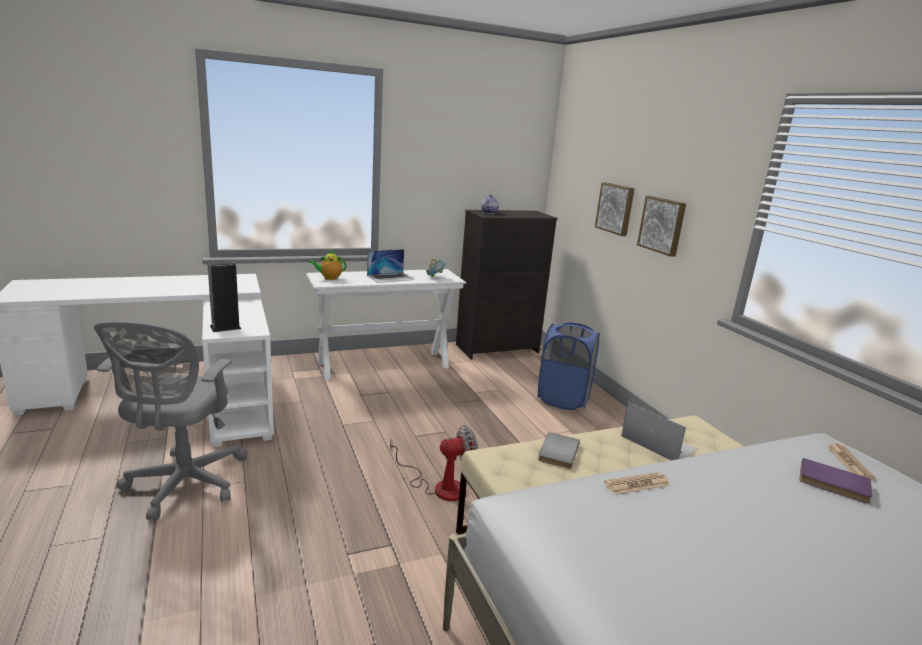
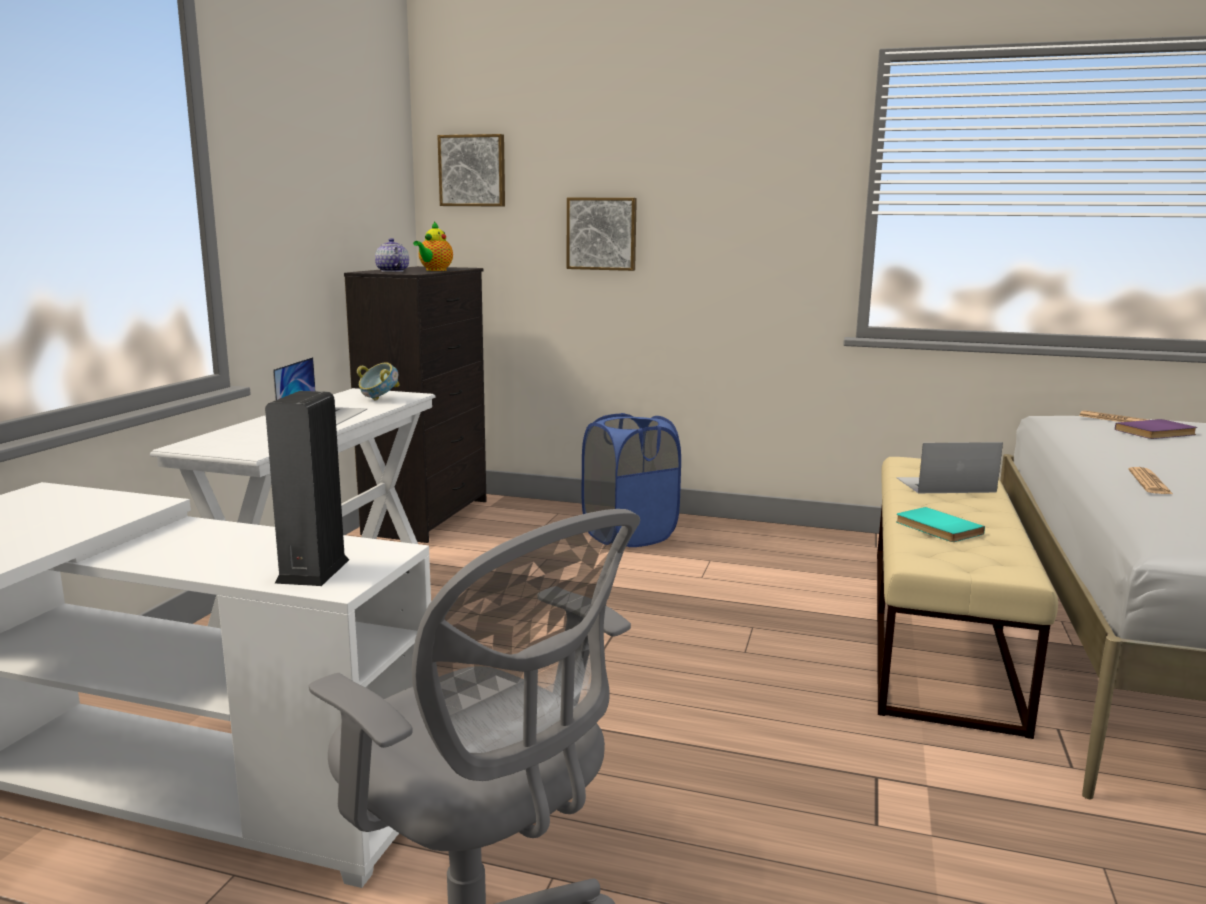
camera: 50 degrees left, 5 degrees down
(329, 278) = (229, 444): teapot -> teapot (434, 270)
(440, 486) = (757, 688): fan -> none
(557, 452) = (936, 528): grey book -> turquoise book
(662, 225) = (707, 241): picture -> picture (473, 171)

